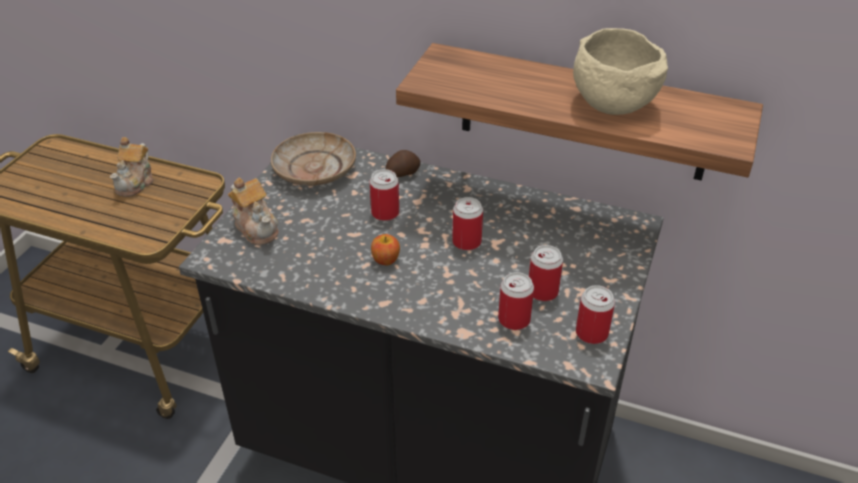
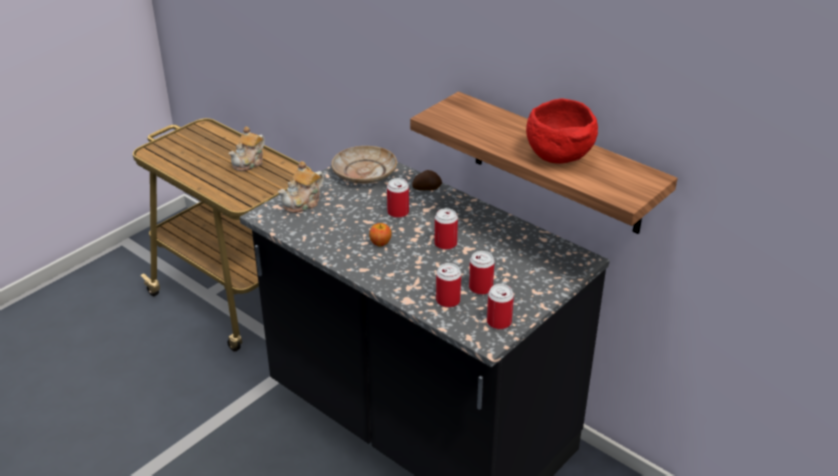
camera: 20 degrees right, 5 degrees down
(256, 227) = (303, 203): teapot -> teapot turned 60 degrees clockwise
(610, 104) = (557, 156): beige bowl -> red bowl

